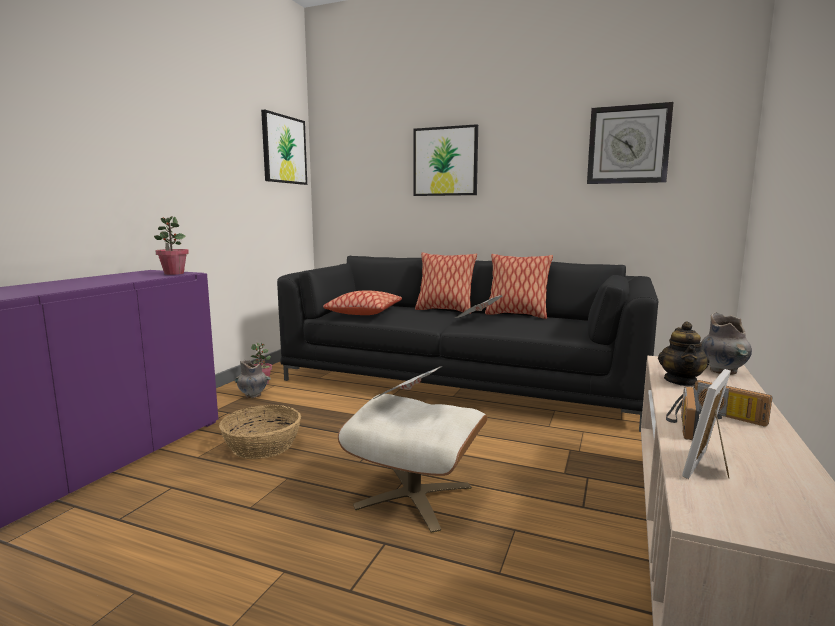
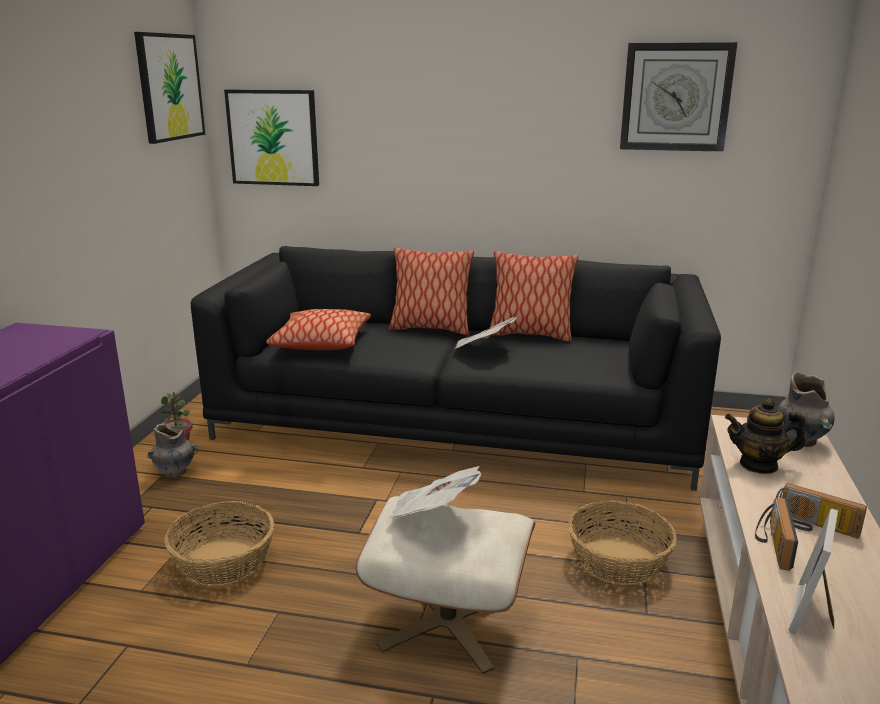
camera: 10 degrees left, 10 degrees up
(173, 273) = (66, 337): potted plant -> none
(445, 161) = (419, 107): picture -> picture (273, 137)
(567, 470) = (619, 560): none -> basket
(681, 381) = (759, 465): teapot -> teapot turned 90 degrees clockwise

